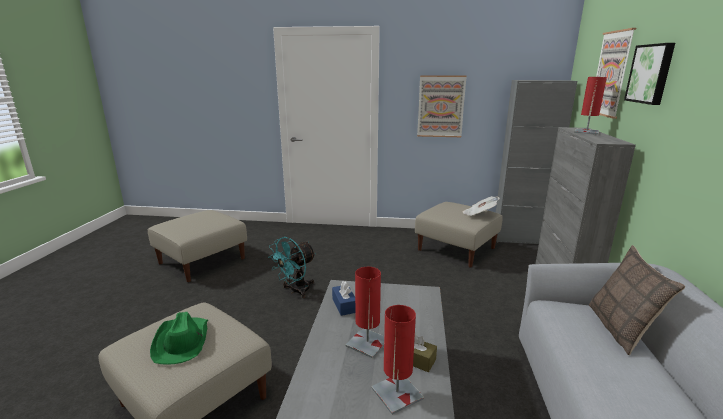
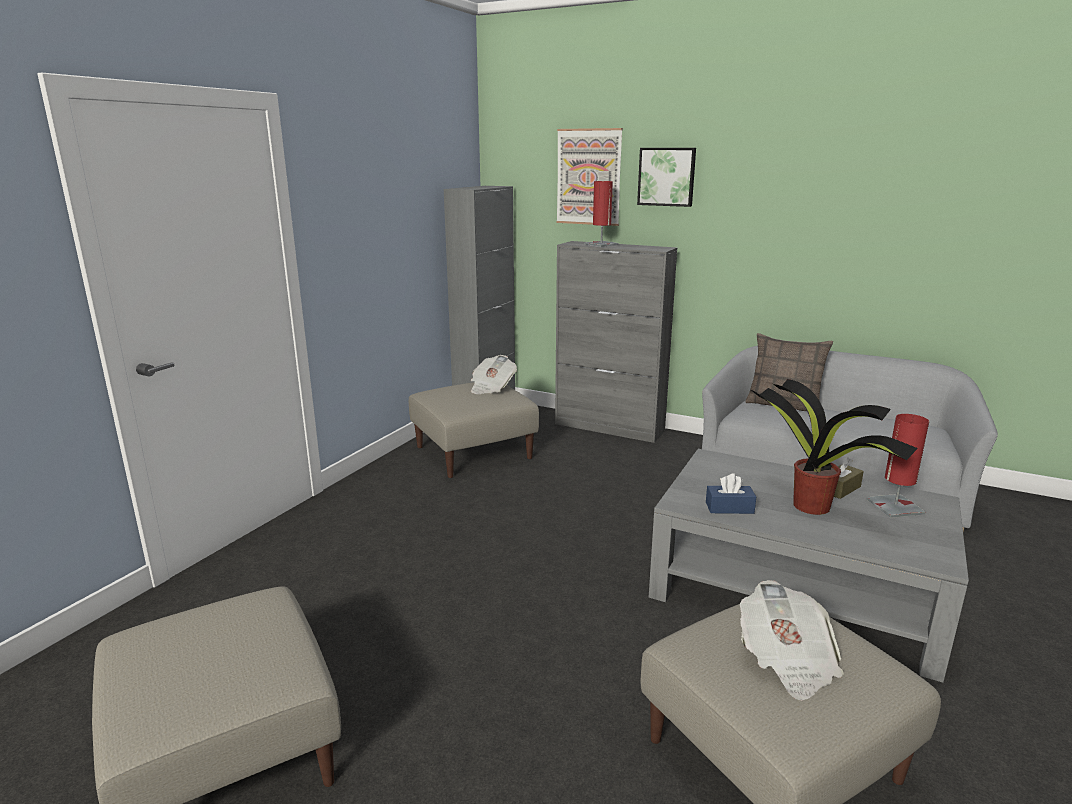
camera: 70 degrees left, 0 degrees up
(182, 341) = (787, 661): green hat -> newspaper
(296, 291) = (495, 614): turquoise fan -> none
(367, 343) = (813, 507): red table lamp -> potted plant
(441, 106) = (376, 240): picture -> none

